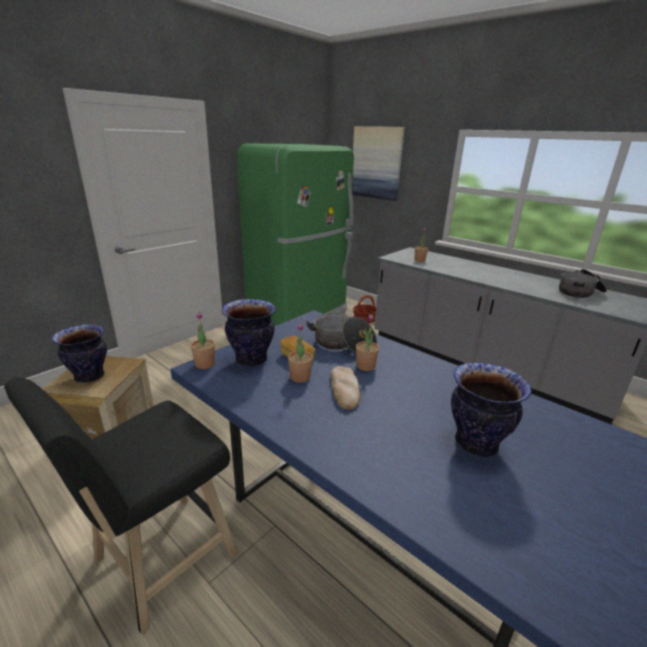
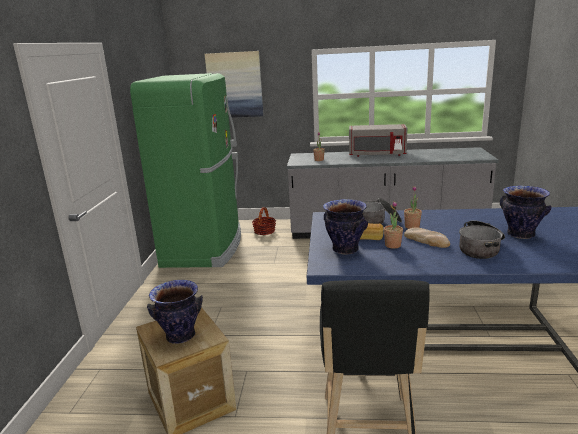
camera: 35 degrees left, 5 degrees down
(205, 364) = (323, 263): potted plant -> none
(493, 272) = (377, 154): none -> grey microwave
(580, 292) = (440, 153): cooking pot -> cooking pot (481, 248)

